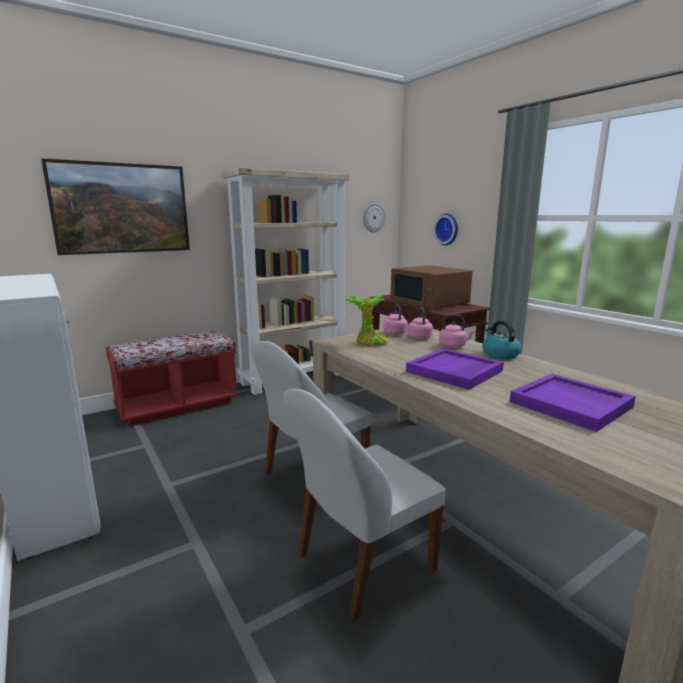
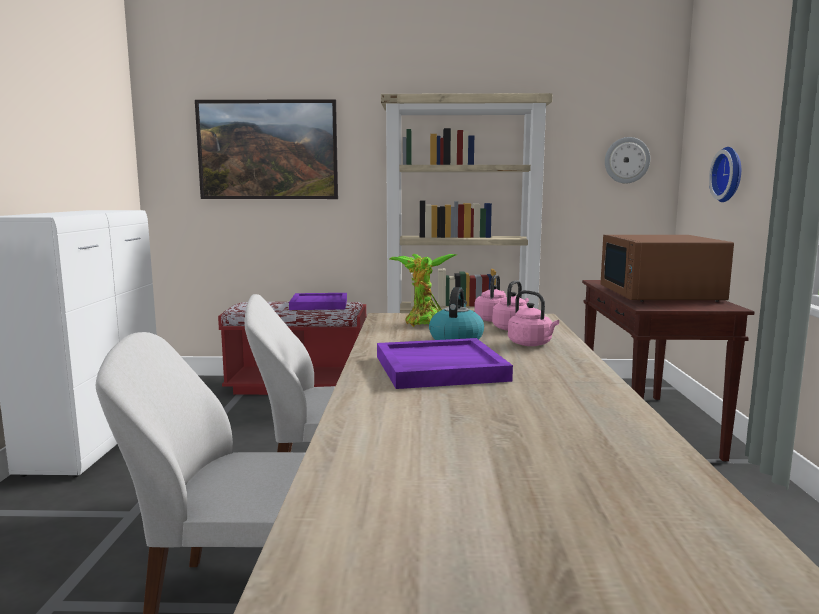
camera: 35 degrees right, 5 degrees down
(499, 354) = (572, 364): kettle -> kettle (456, 339)
(572, 404) = (488, 437): purple tray -> purple tray (319, 304)

